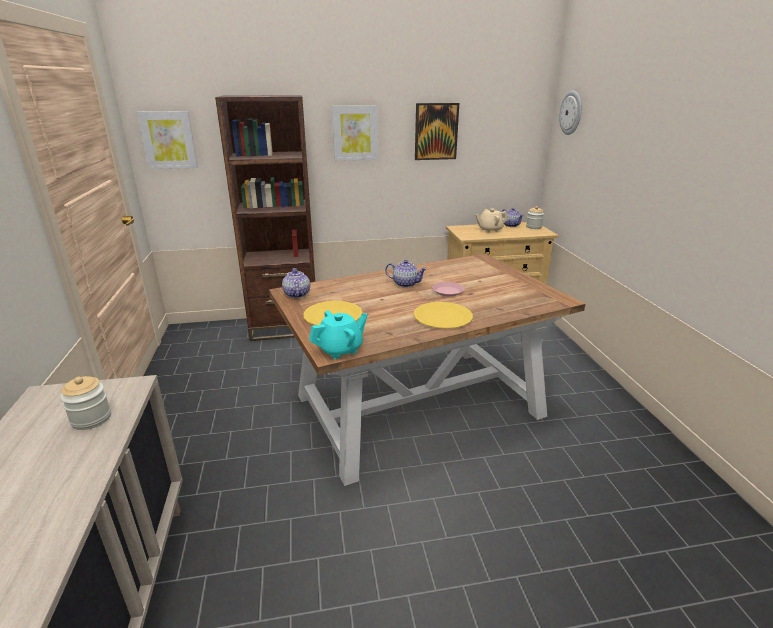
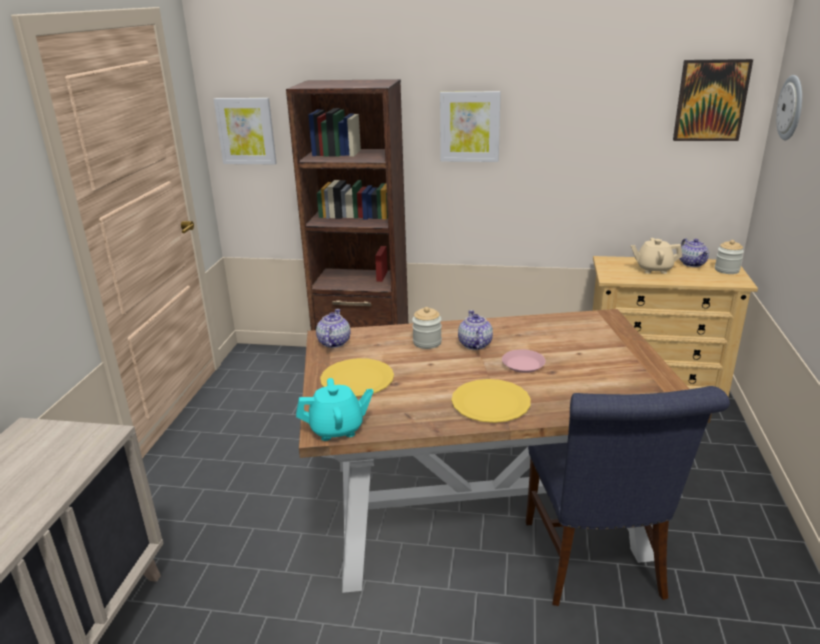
camera: 20 degrees right, 0 degrees up
(91, 419) = (51, 467): jar -> jar (427, 342)
(405, 284) = (474, 345): teapot -> teapot turned 135 degrees counterclockwise
(436, 131) = (584, 126): picture -> picture (711, 100)
(512, 426) = (596, 565): none -> blue chair

